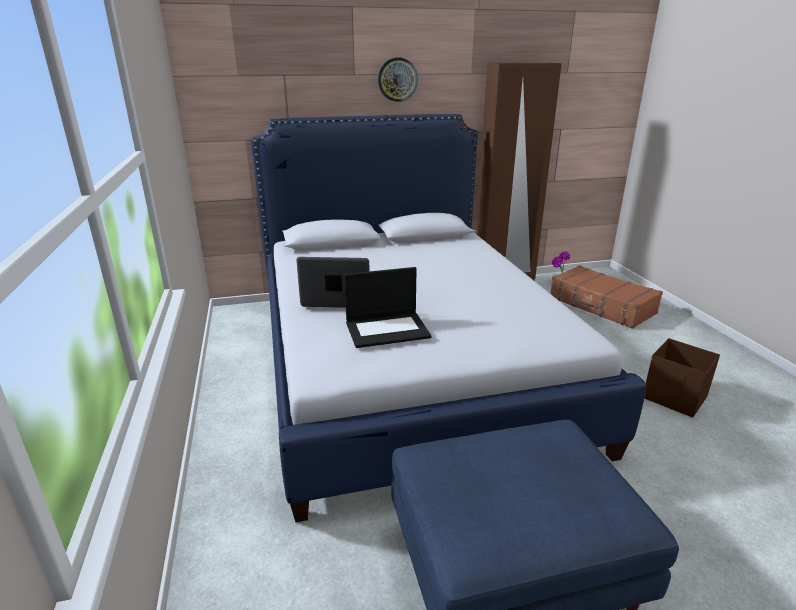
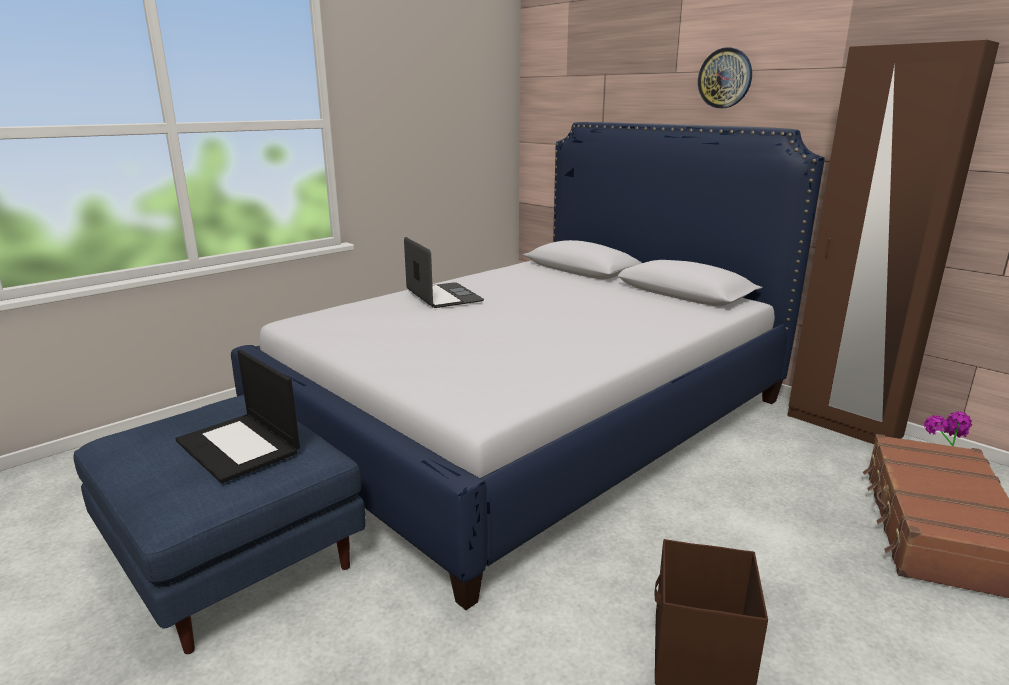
camera: 60 degrees right, 5 degrees down
(388, 329) = (393, 321): laptop -> laptop (239, 447)

